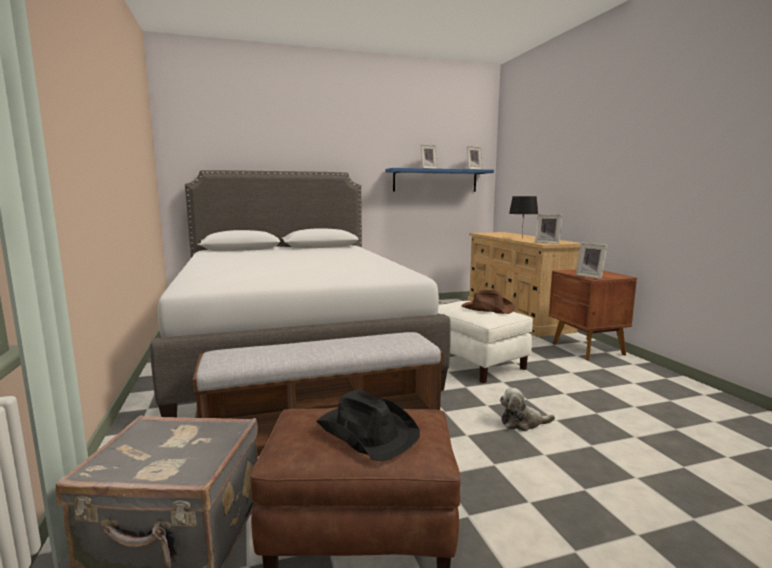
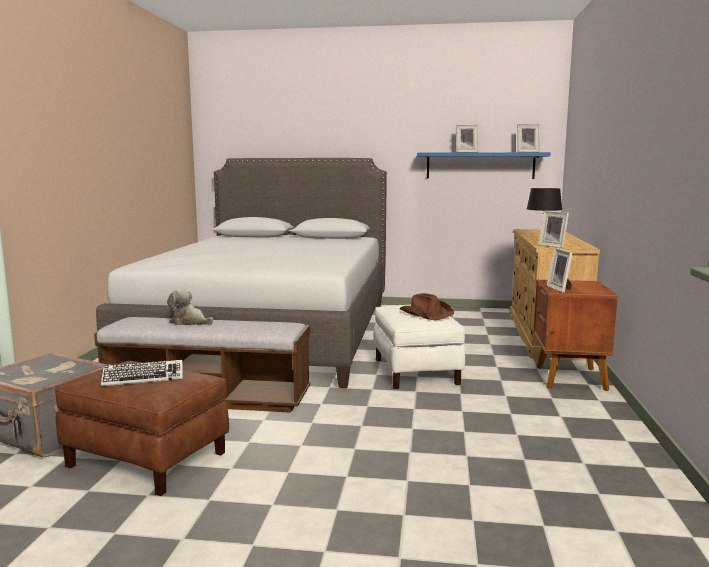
camera: 25 degrees right, 0 degrees up
(366, 431) = (143, 378): black hat -> keyboard
(522, 423) = (376, 424): plush toy -> plush toy (189, 322)

